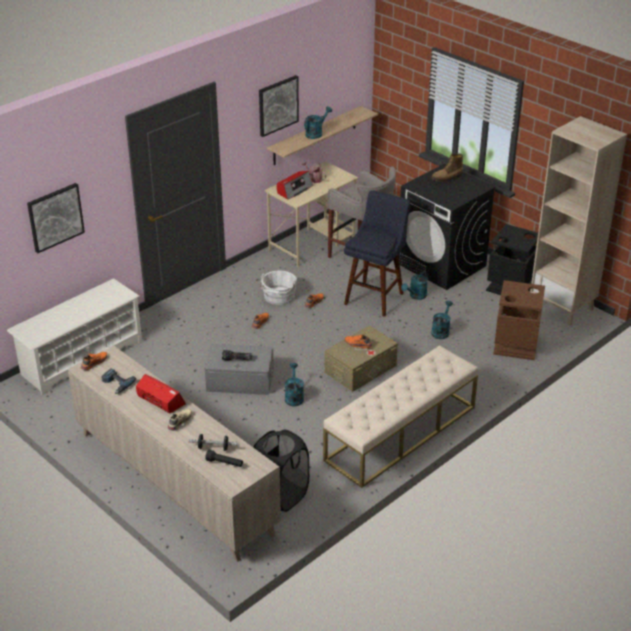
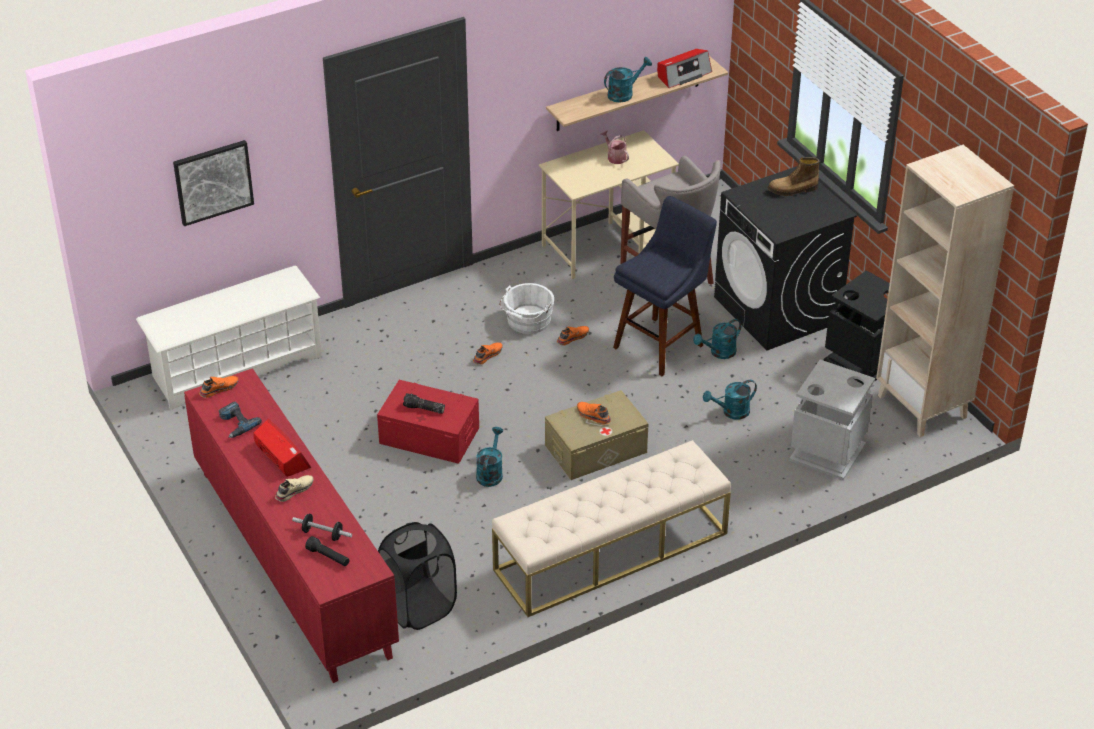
camera: 15 degrees right, 5 degrees up
(174, 483) = (293, 563): beige cabinet -> red cabinet
(240, 380) = (429, 435): grey storage box -> red storage box
(278, 105) = (566, 51): picture -> none
(294, 190) = (579, 170): radio -> radio (683, 75)
(441, 331) = (731, 412): turquoise watering can -> turquoise watering can turned 150 degrees counterclockwise
(516, 345) = (828, 452): brown trash can -> grey trash can

